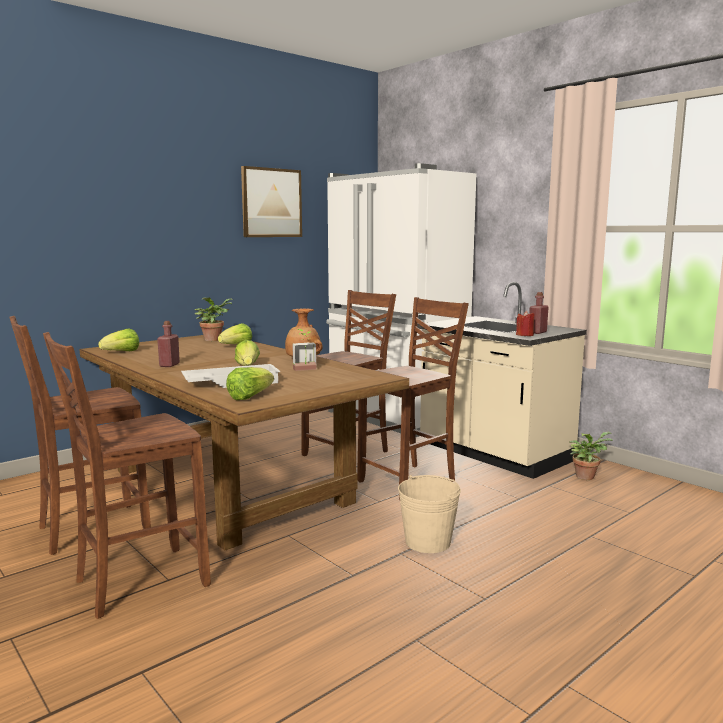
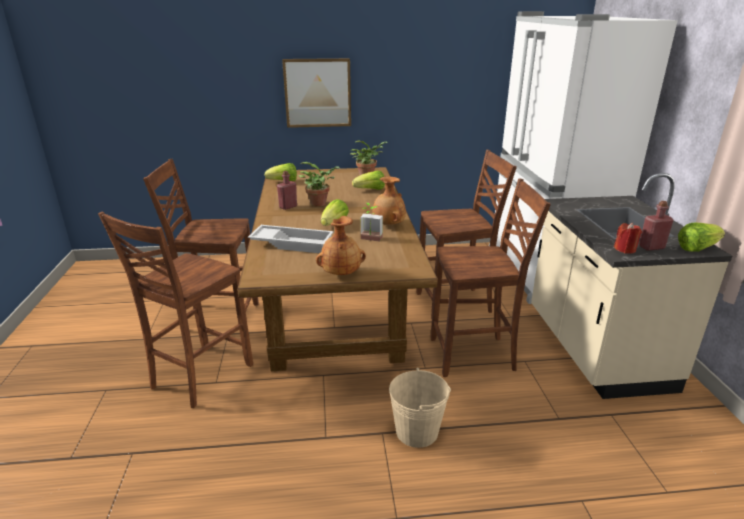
camera: 35 degrees right, 15 degrees up
(138, 582) = (199, 376): brown chair -> brown chair turned 60 degrees counterclockwise
(249, 397) = (276, 267): lettuce -> lettuce (697, 248)
(271, 203) = (452, 44): picture -> picture (317, 93)
(322, 389) = (341, 273): none -> brown vase
(586, 476) = (670, 419): potted plant -> potted plant (320, 203)

